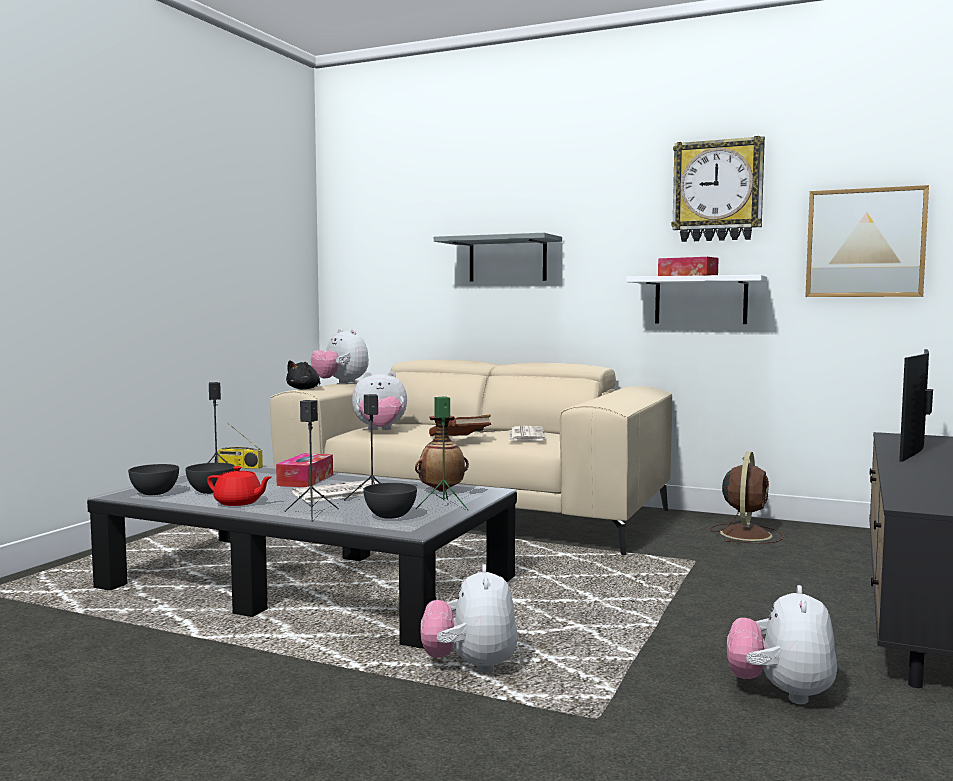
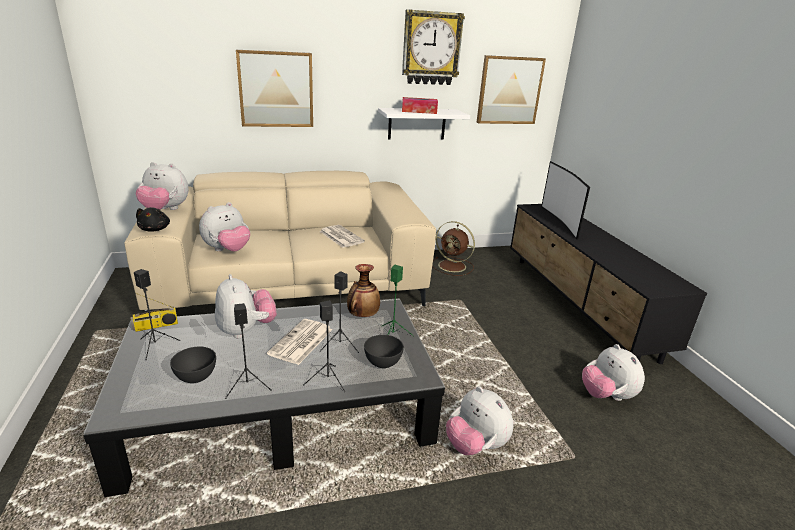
camera: 40 degrees left, 20 degrees up
(155, 493) = (147, 399): grey bowl -> none
(239, 503) = (248, 386): red teapot -> black speaker
(305, 480) = (246, 330): tissue box -> plush toy
(461, 440) = (304, 251): brown book -> none
(507, 259) = (276, 89): grey shelf -> picture
(746, 533) = (453, 266): brown fan -> brown fan turned 135 degrees clockwise

